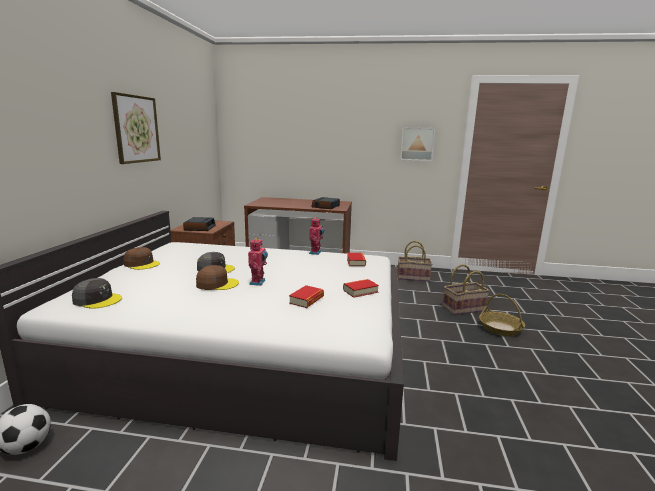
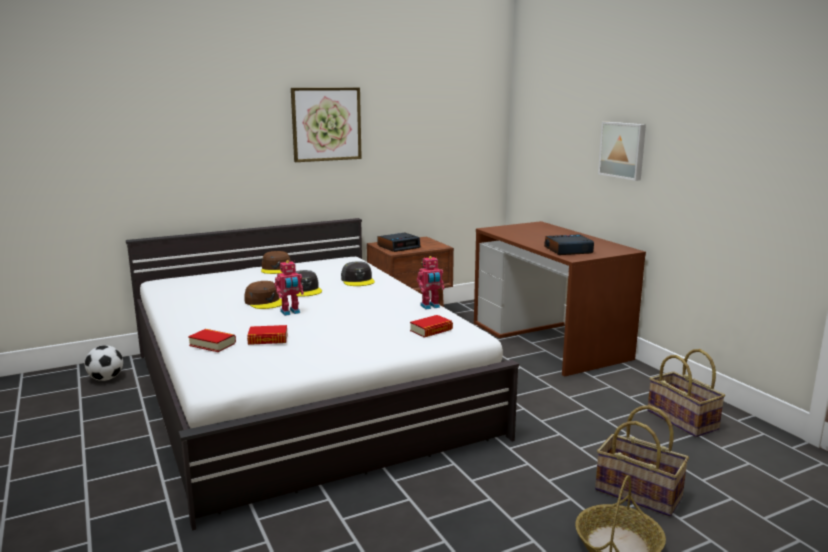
camera: 55 degrees right, 0 degrees up
(97, 300) = (185, 285): grey cap -> grey cap (358, 280)
(360, 291) = (331, 354): book -> book (212, 344)
(417, 144) = (758, 156): picture -> picture (623, 150)

